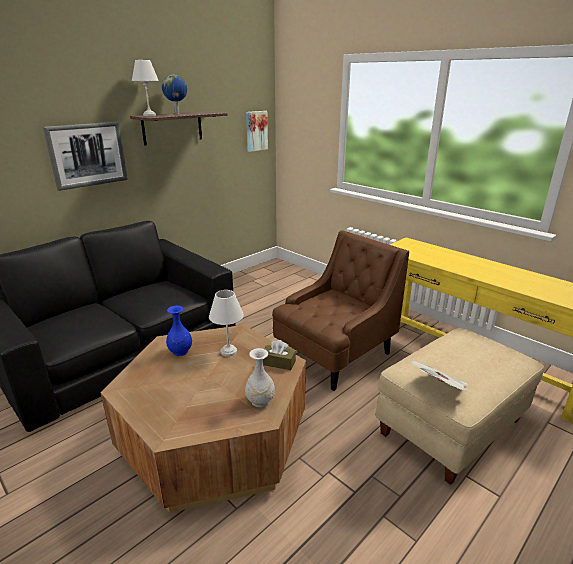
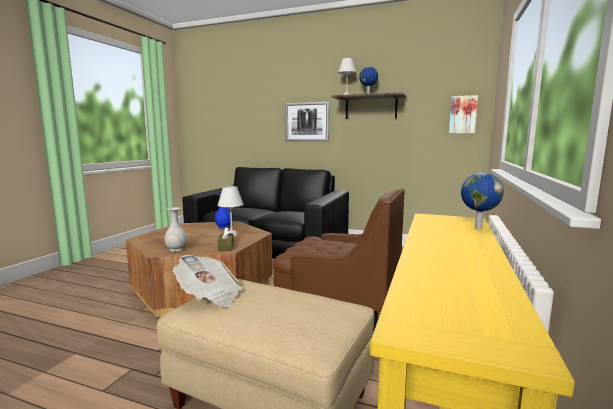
camera: 65 degrees right, 15 degrees down
(434, 248) = (477, 228): none -> globe

